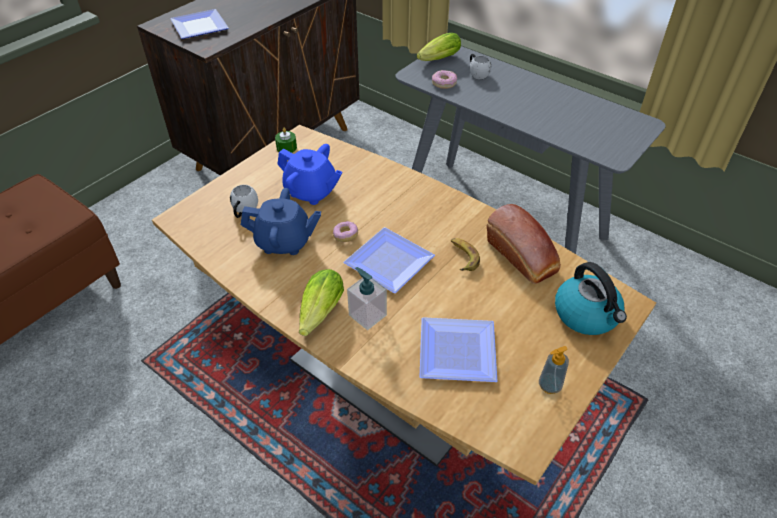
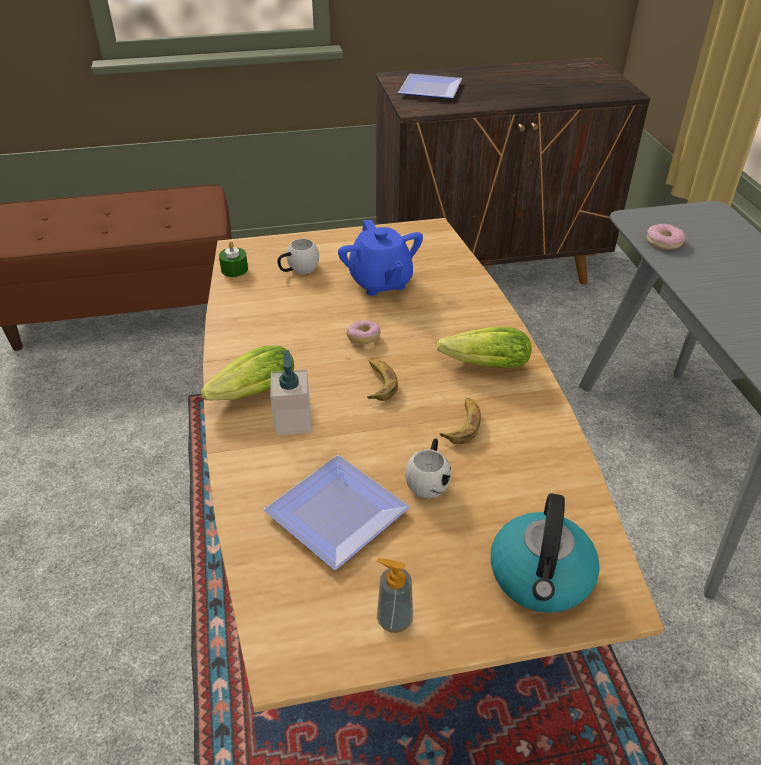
camera: 40 degrees right, 5 degrees down
(284, 242) = (300, 314): blue teapot -> none
(286, 148) = (405, 233): green candle -> green candle (234, 269)
(389, 260) = (378, 383): plate -> banana
(437, 60) = (684, 216): lettuce -> lettuce (481, 365)
(477, 73) = (723, 248): white mug -> white mug (429, 480)
(523, 258) = (535, 466): bread -> none

